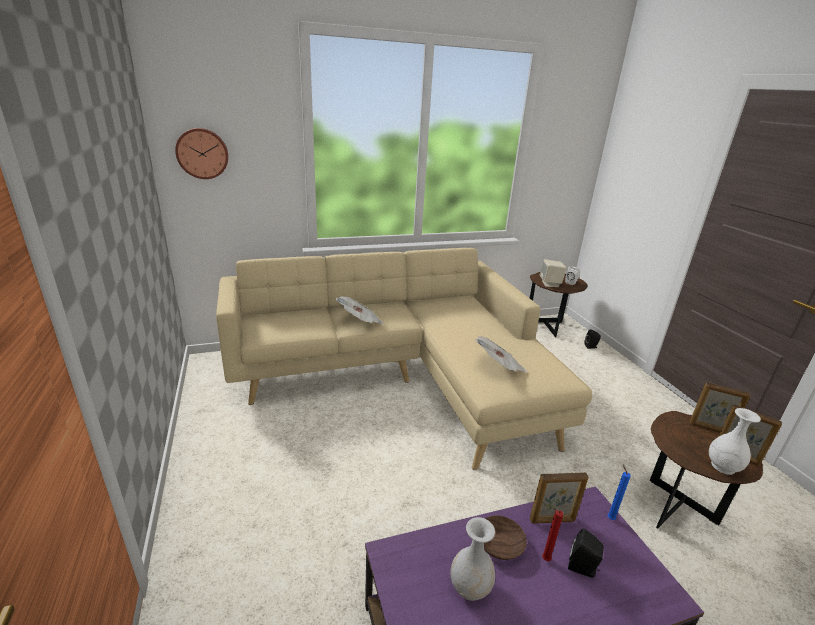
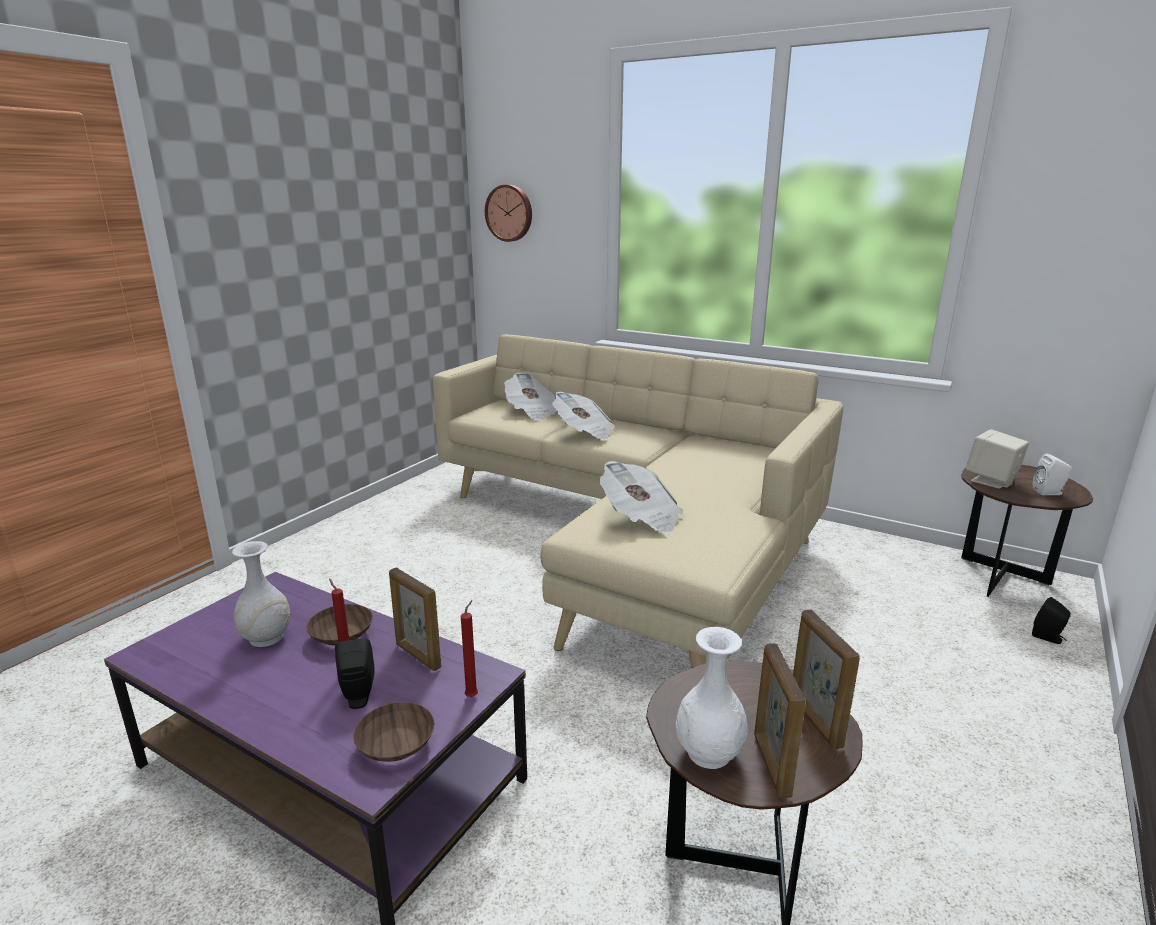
camera: 50 degrees right, 5 degrees down
(296, 317) = (533, 411): none -> newspaper
(609, 518) = (473, 695): blue candle -> red candle
(643, 572) = (396, 746): none -> brown bowl

